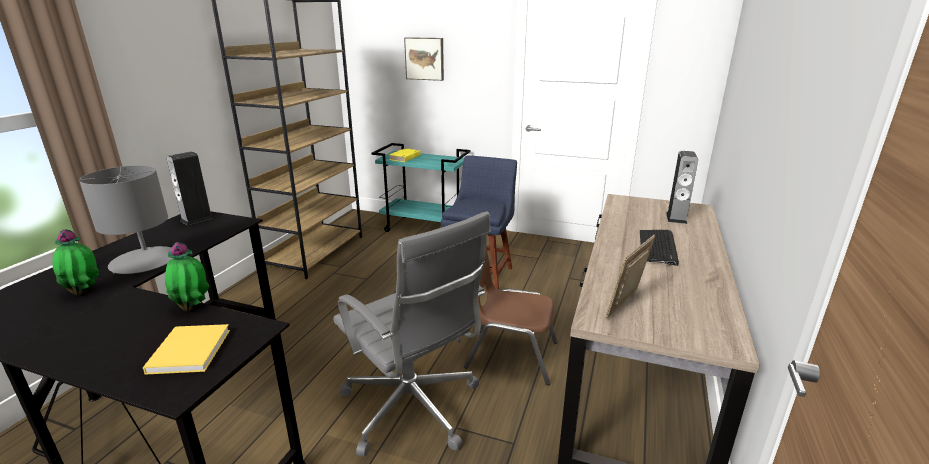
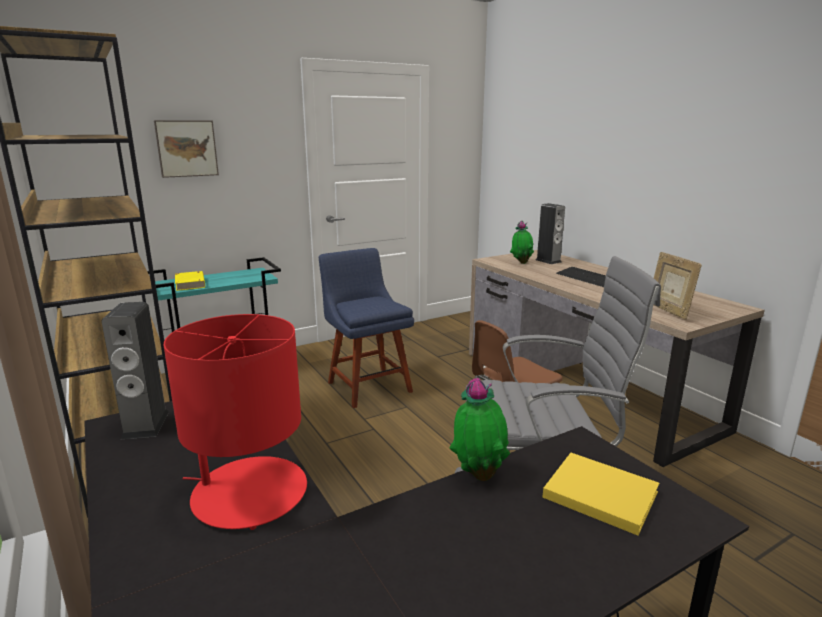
camera: 50 degrees left, 5 degrees down
(85, 292) = (293, 568): potted plant -> potted plant (521, 263)
(144, 261) = (248, 493): grey table lamp -> red table lamp

